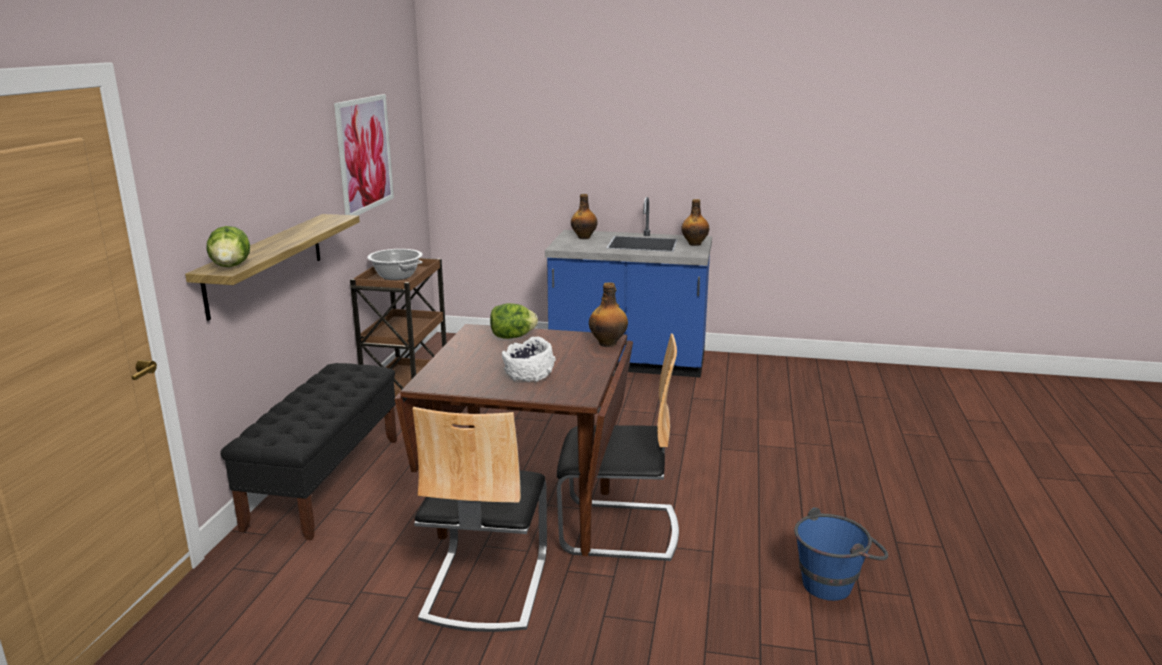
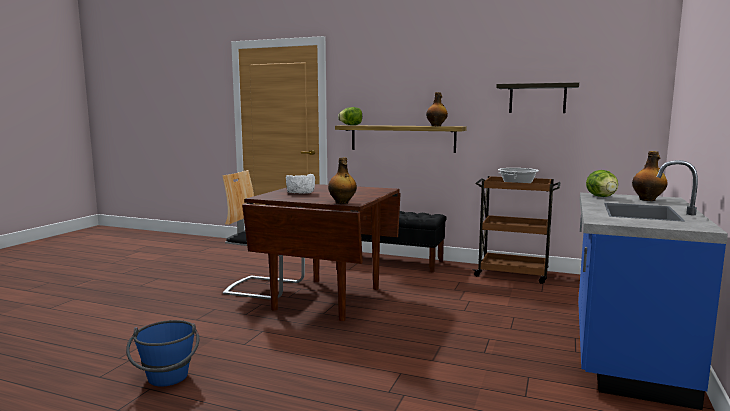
camera: 100 degrees right, 10 degrees down
(364, 154) = (537, 98): picture -> shelf
(512, 337) = (367, 192): lettuce -> lettuce (601, 197)
(619, 530) = (292, 319): chair -> none
(694, 244) = (661, 224): bottle -> bottle (436, 126)

